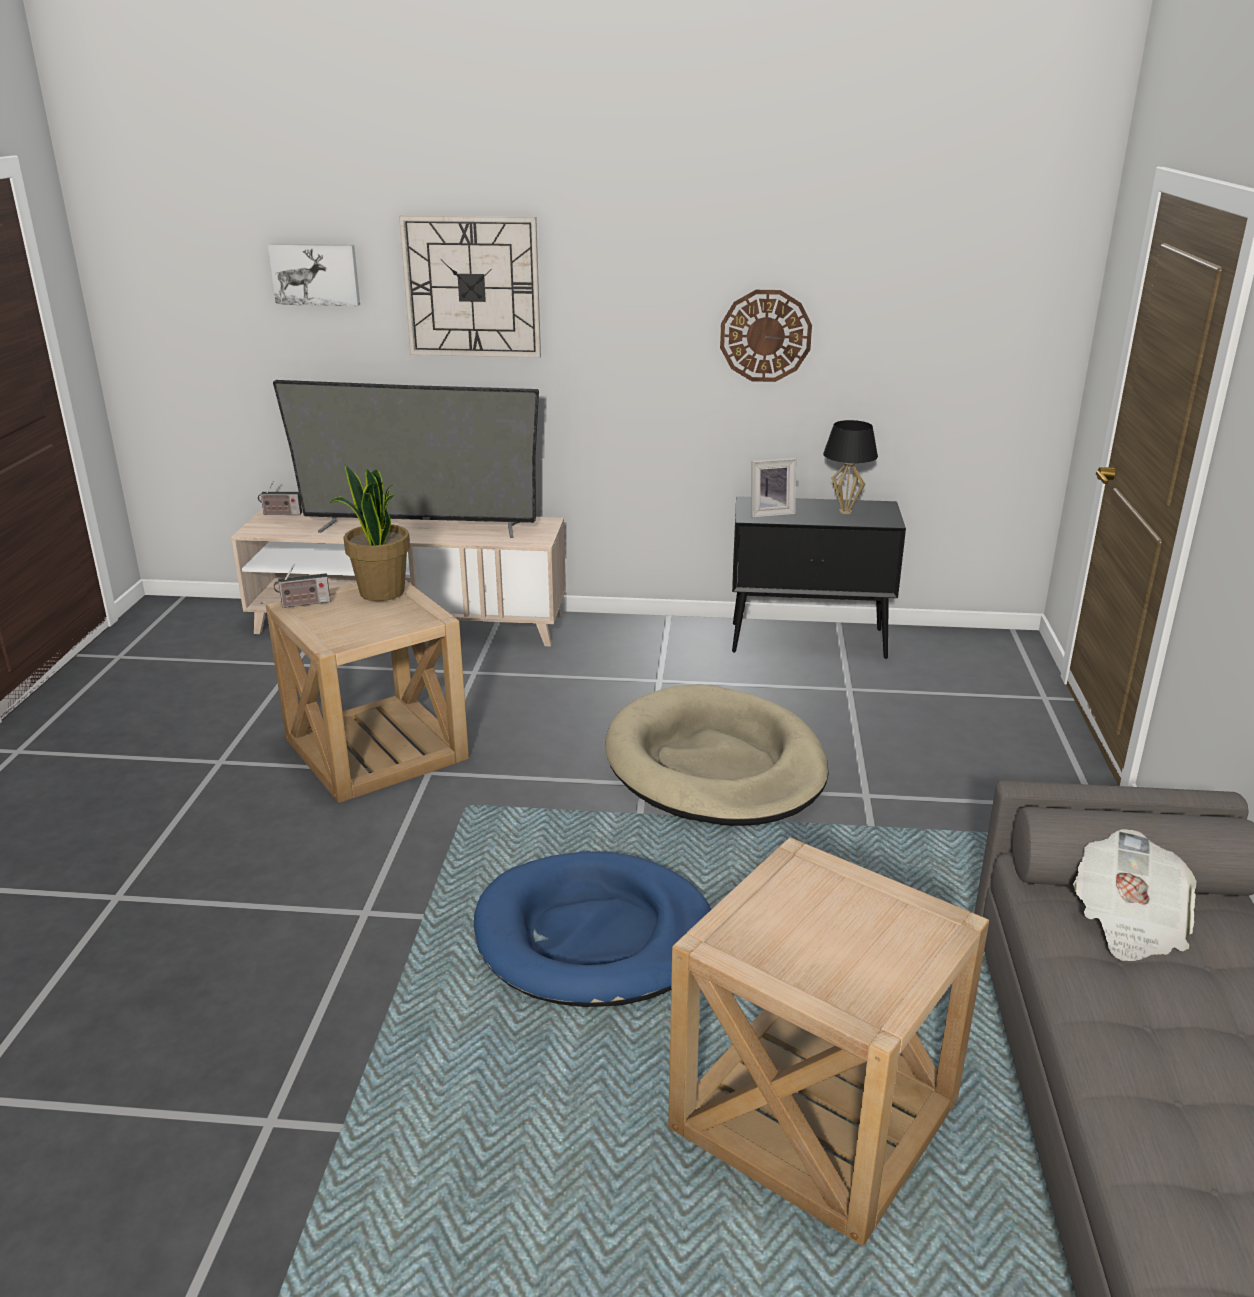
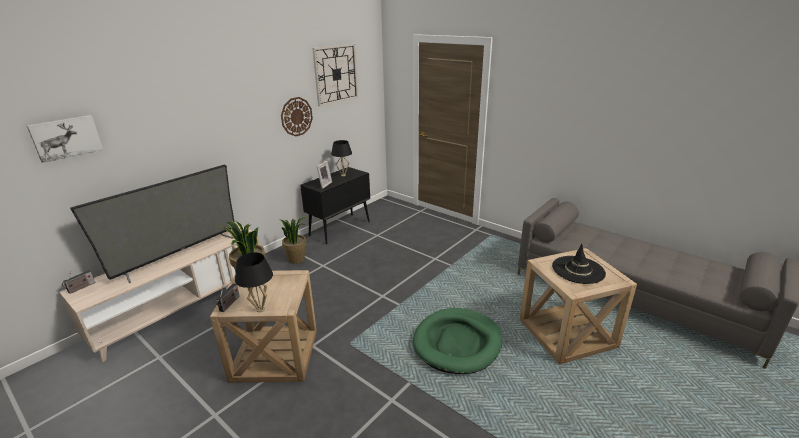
camera: 55 degrees left, 0 degrees up
(311, 629) = (260, 309): none -> black table lamp
(472, 287) = (167, 124): wall clock -> wall clock (336, 74)
(594, 937) = (457, 343): blue dog bed -> green dog bed
(644, 648) = (296, 259): none -> potted plant
(715, 765) = (388, 277): beige dog bed -> none
(834, 928) = (578, 270): none -> black hat
(1128, 923) = (575, 237): newspaper -> none

